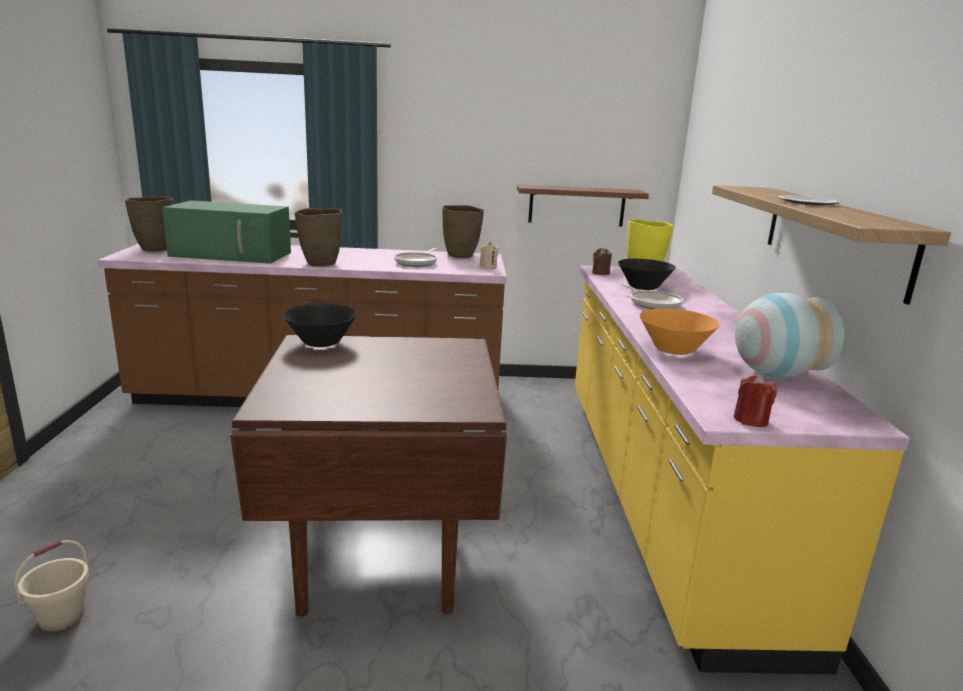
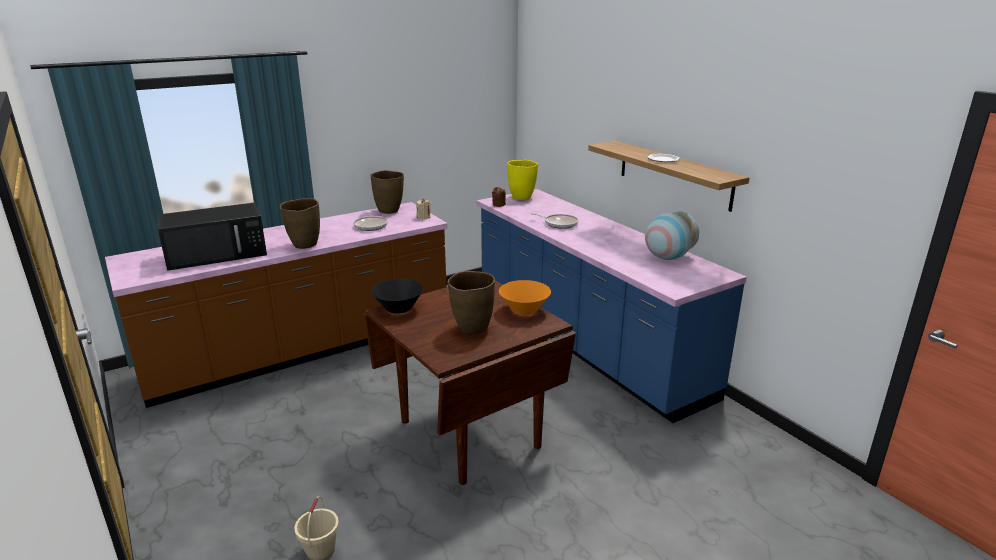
camera: 30 degrees left, 5 degrees up
(155, 249) = (139, 266): brown vase -> brown vase (472, 328)
(233, 254) = (218, 254): green microwave -> black microwave
(576, 205) = (453, 153): brown shelf -> none
(643, 287) = (537, 211): black bowl -> none
(660, 495) = (584, 342): yellow counter -> blue counter
(674, 349) = (609, 255): orange bowl -> orange bowl (524, 310)
(750, 420) = (685, 288): red candle -> none

